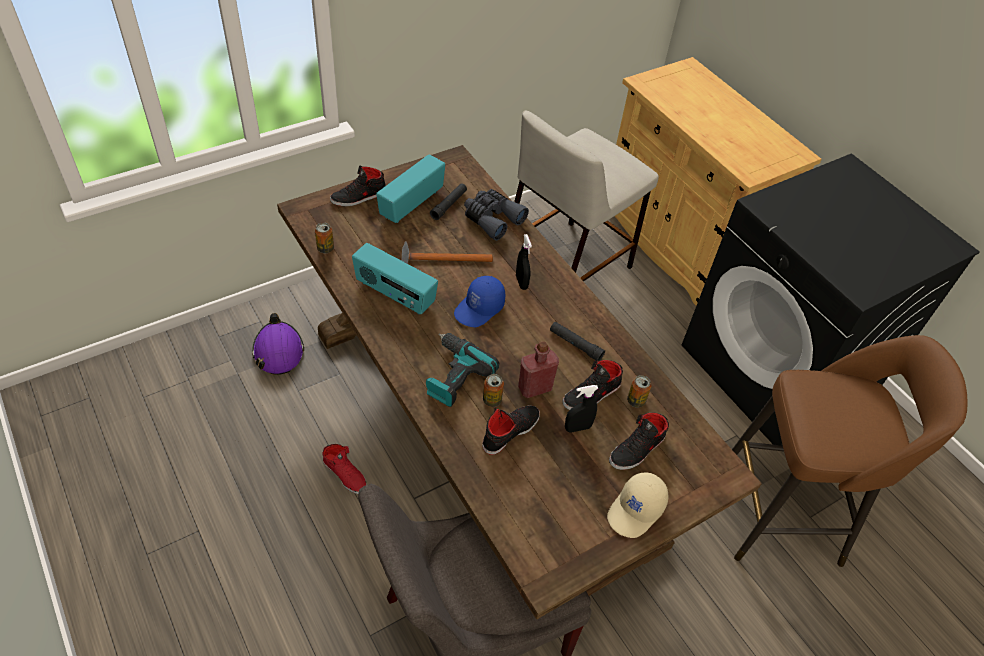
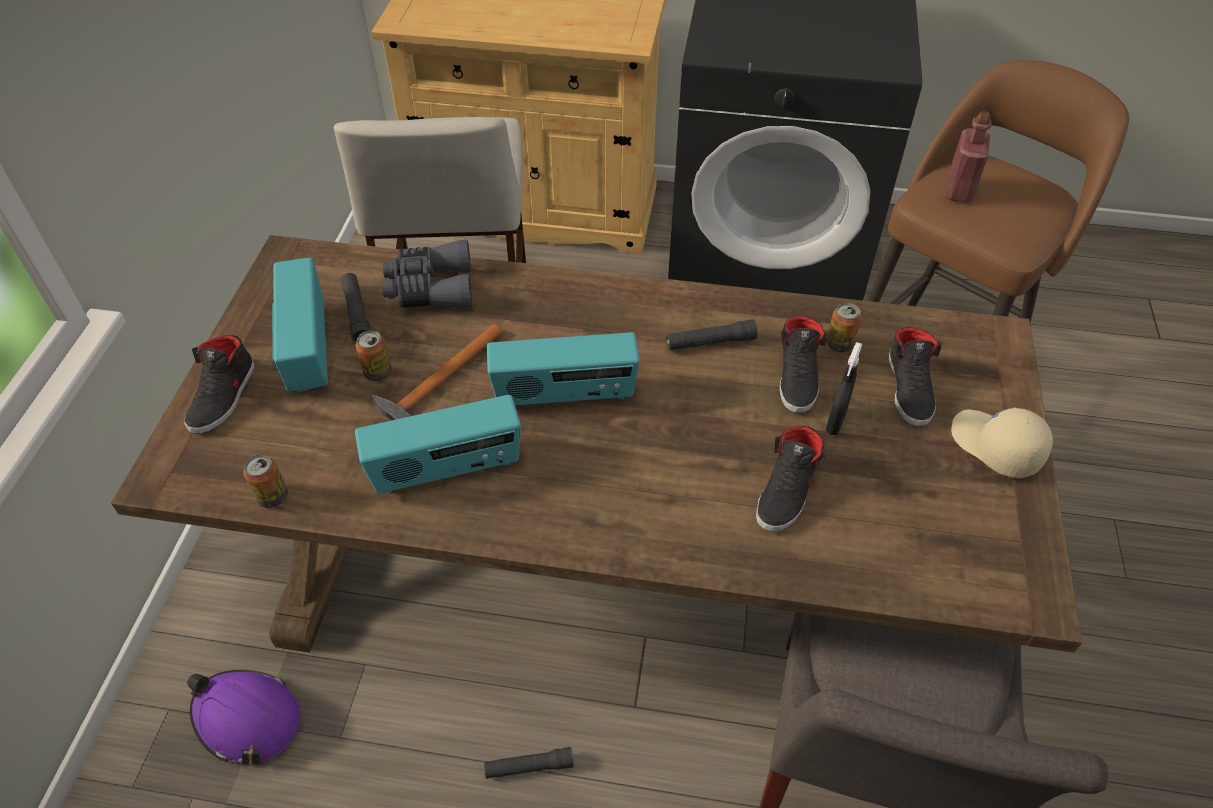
camera: 45 degrees left, 0 degrees up
(345, 474) = (529, 767): red shoe -> black flashlight
(453, 375) = (646, 493): power drill -> none
(479, 309) = (565, 395): blue cap -> radio
(492, 400) = (723, 478): can -> can (378, 373)
(510, 431) = (787, 491): black shoe -> black shoe turned 150 degrees counterclockwise
(521, 282) = (564, 328): black spray bottle -> none
(535, 387) = (741, 423): red bottle -> red bottle (958, 190)
(636, 511) = (995, 447): beige cap -> beige cap turned 150 degrees clockwise

